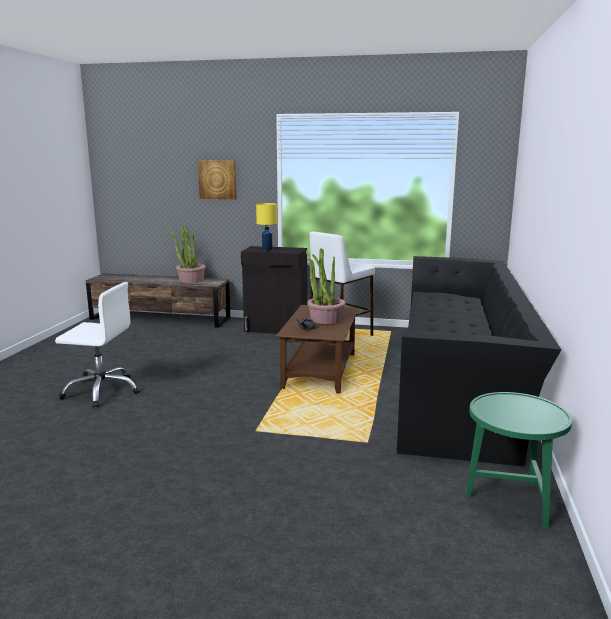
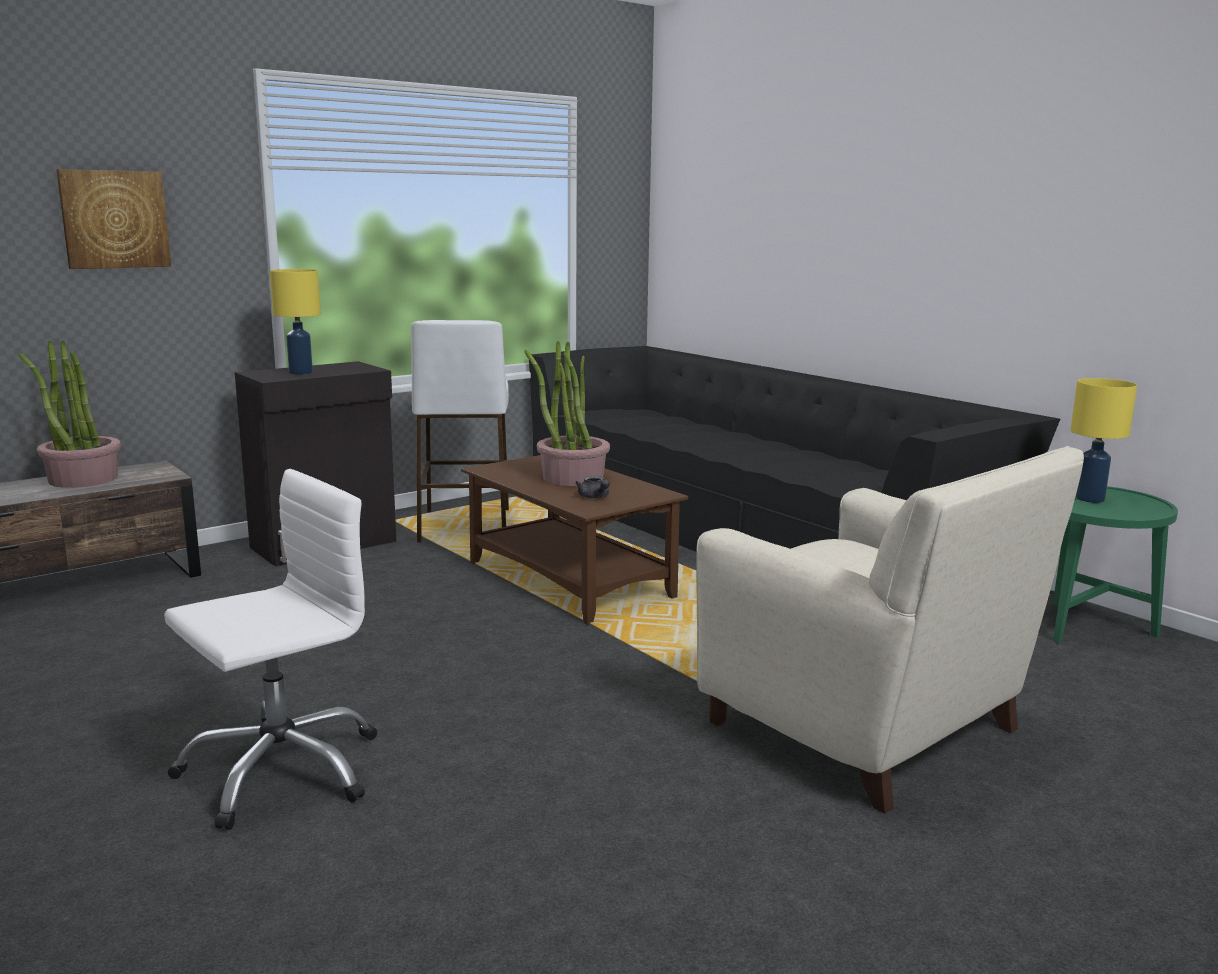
camera: 50 degrees left, 0 degrees up
(266, 472) = (868, 729): none -> beige armchair
(516, 407) = (1090, 499): none -> yellow table lamp

